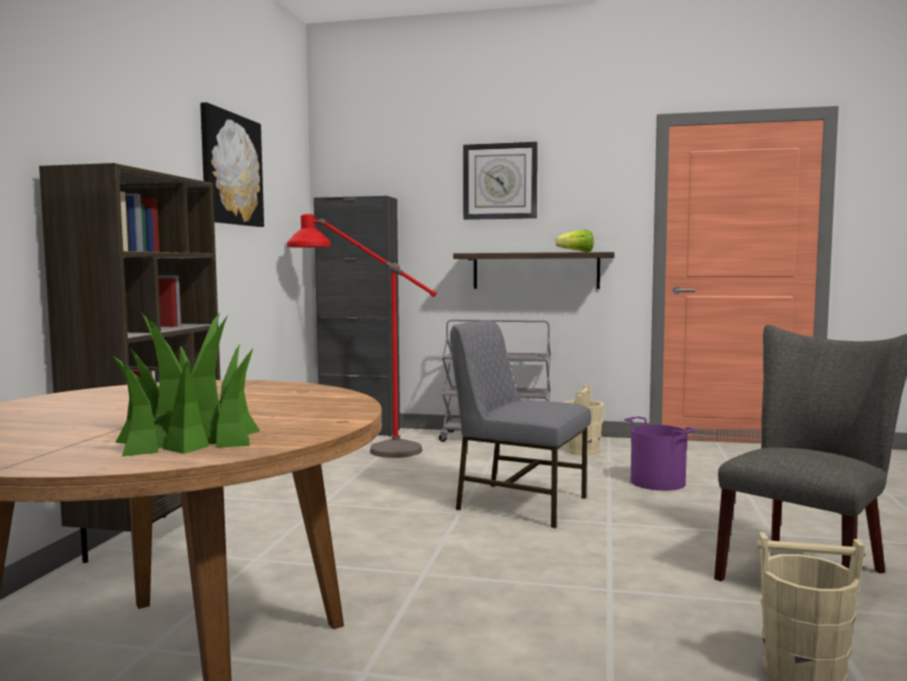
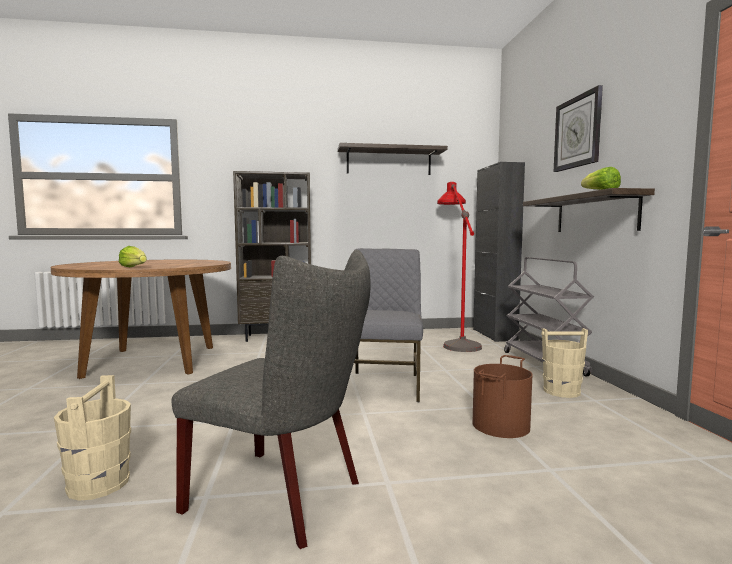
camera: 70 degrees right, 0 degrees up
(189, 436) = (102, 265): potted plant -> none
(231, 169) = (389, 162): picture -> shelf
(328, 414) = (134, 267): none -> lettuce
(658, 482) = (501, 425): purple bucket -> brown bucket

